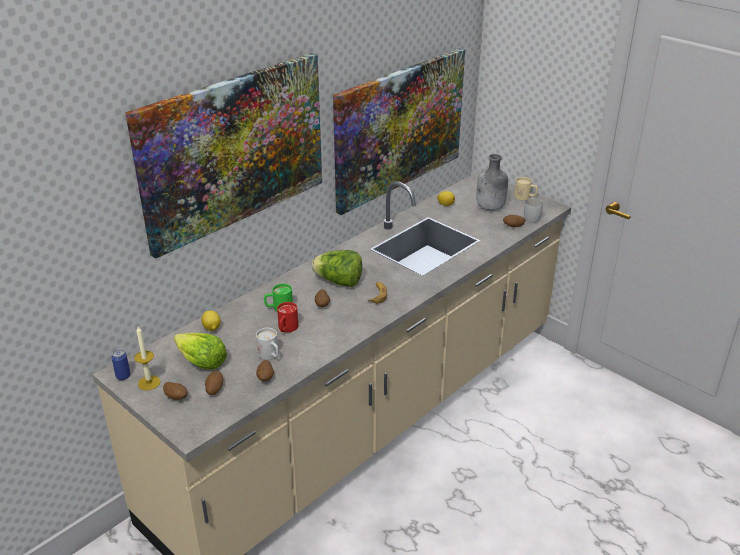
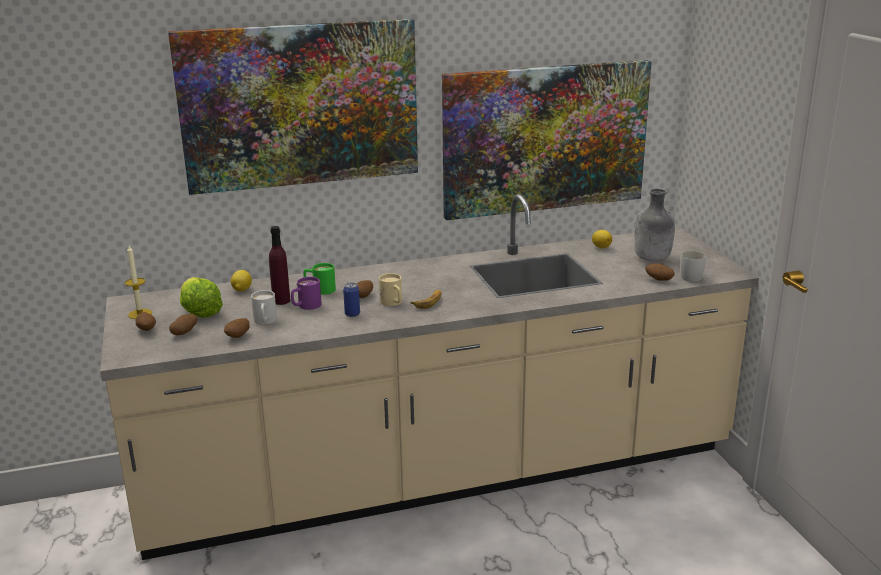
camera: 30 degrees right, 10 degrees down
(123, 376) = (127, 304): can -> can (352, 314)
(259, 329) = (281, 301): none -> purple bottle
(286, 329) = (305, 306): red mug -> purple mug
(339, 282) = (403, 283): lettuce -> none
(525, 197) = (708, 258): beige mug -> beige mug (393, 303)

